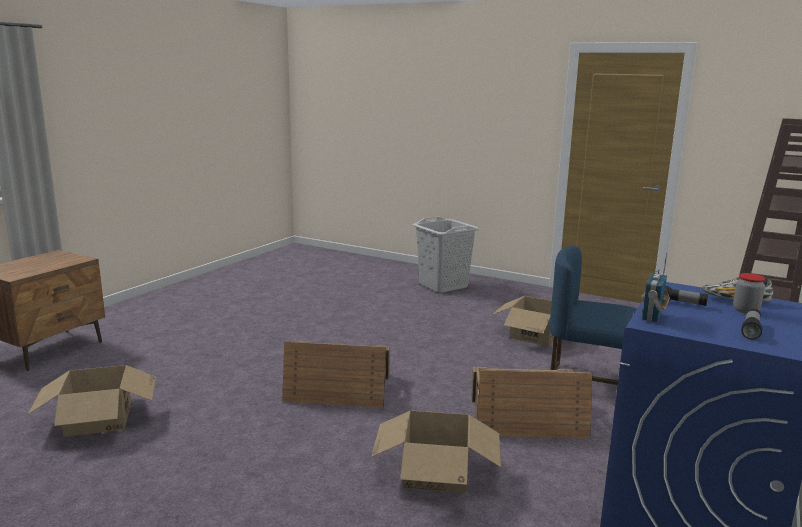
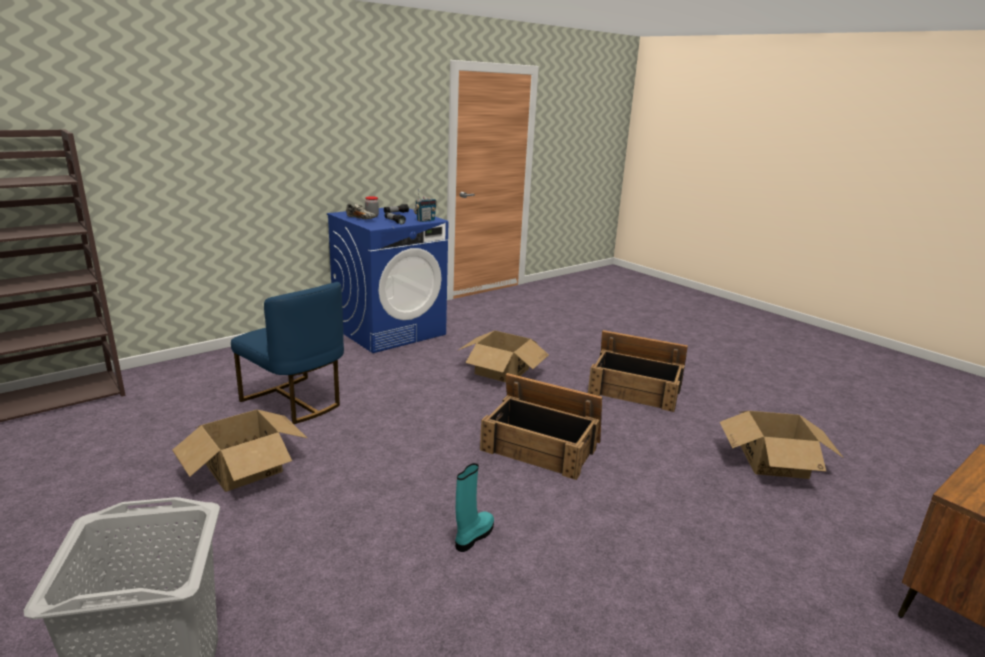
camera: 160 degrees left, 5 degrees up
(357, 332) = (473, 536): none -> turquoise boot
(526, 417) = (402, 386): crate -> crate (636, 388)

